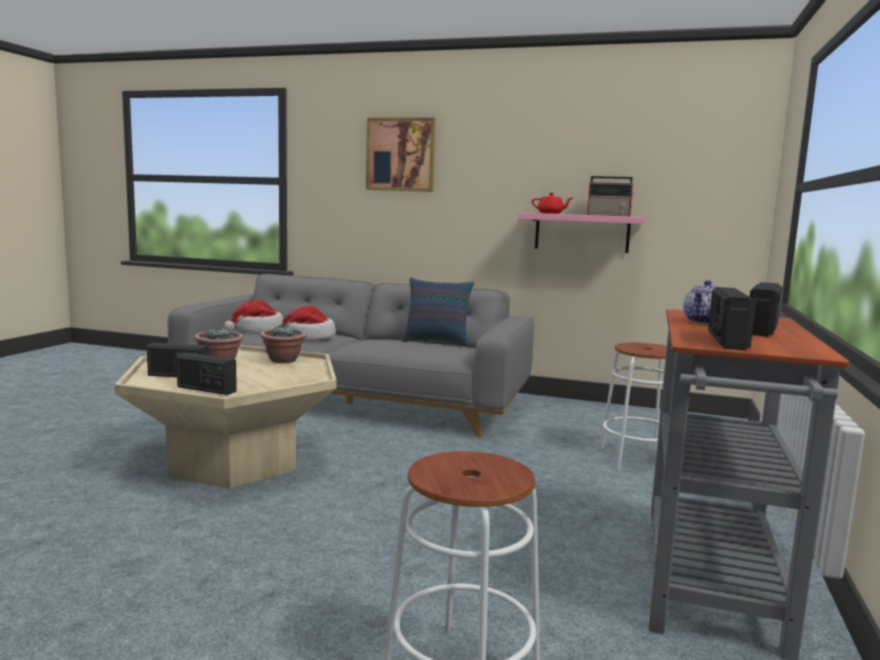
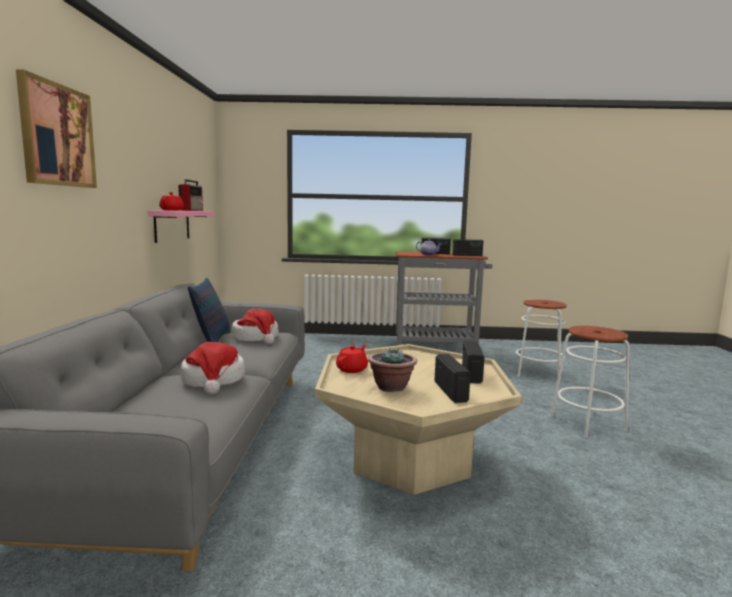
camera: 105 degrees left, 0 degrees up
(258, 329) = (161, 414): hat -> hat (256, 338)
(283, 360) = (352, 369): potted plant -> red teapot
(637, 458) = (310, 351): white stool -> white stool (587, 423)

